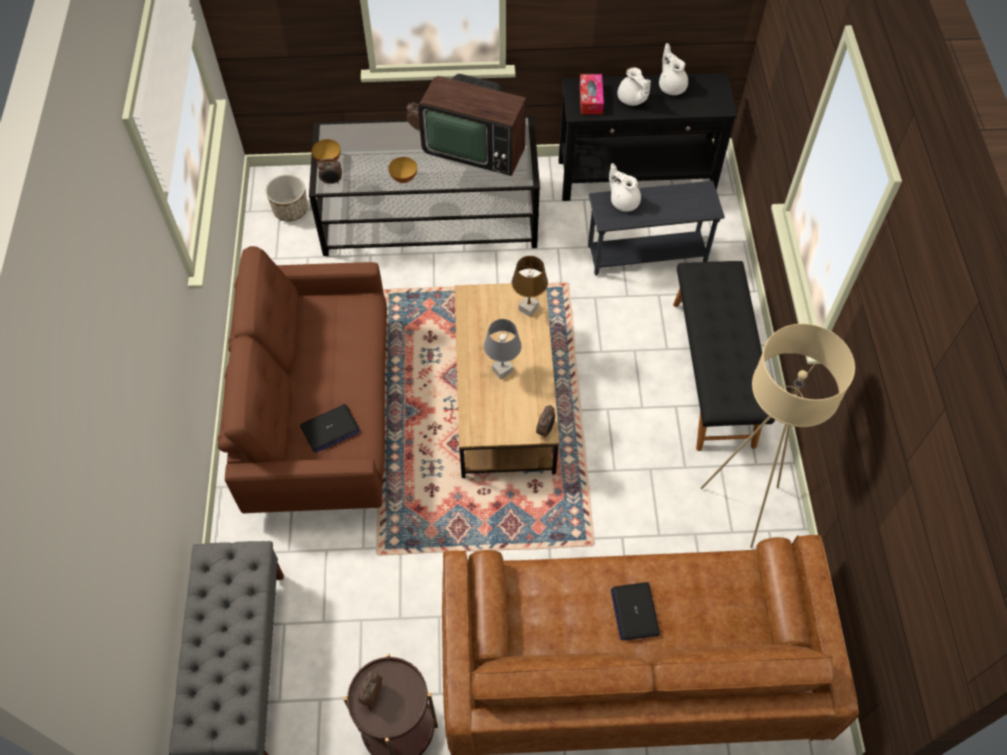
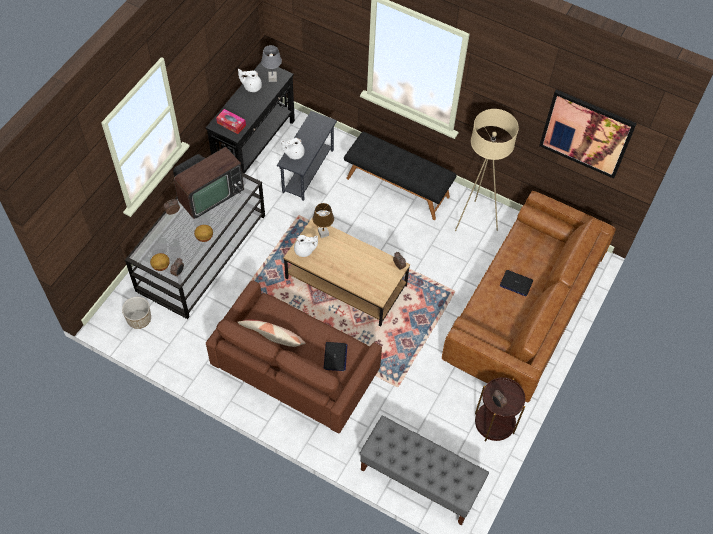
camera: 60 degrees left, 0 degrees up
(311, 341) = (272, 339): none -> pillow
(502, 370) = (352, 264): grey table lamp -> grey table lamp (272, 78)
(632, 99) = (246, 107): white teapot -> white teapot (304, 250)
(927, 512) = (586, 133): none -> picture

